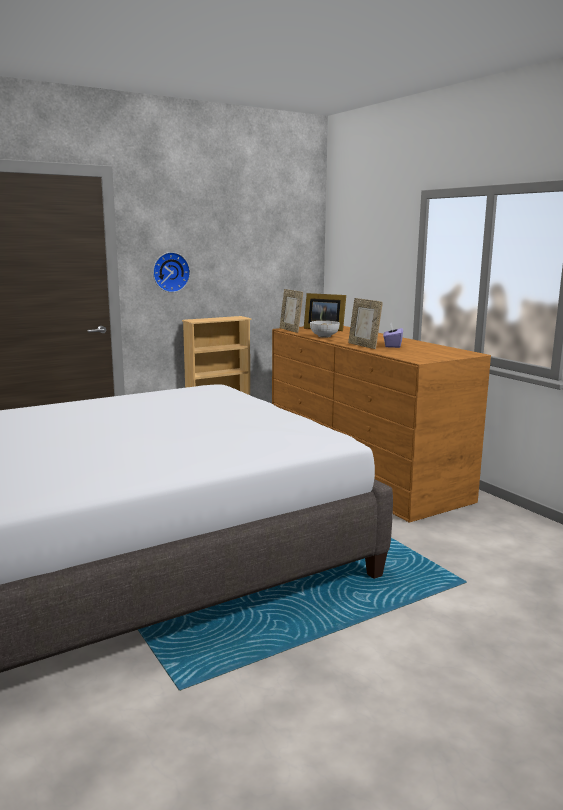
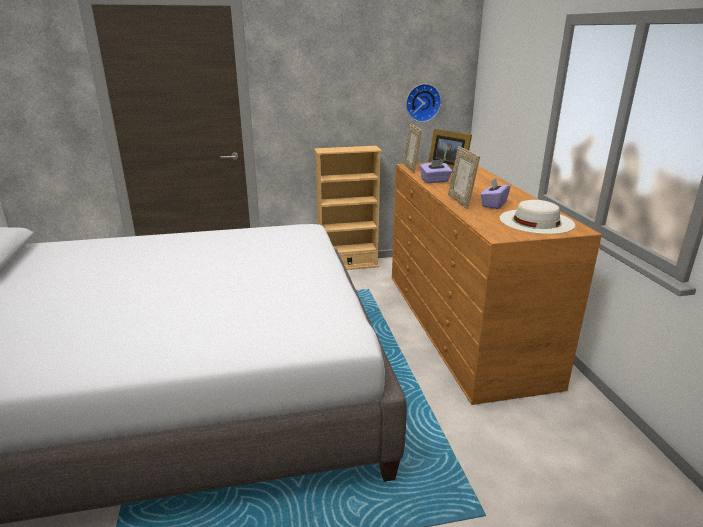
camera: 20 degrees right, 10 degrees up
(170, 272) = (302, 101): wall clock -> wall clock (422, 102)
(324, 336) = (435, 181): bowl -> purple tissue box
(436, 352) = (536, 221): none -> white hat

